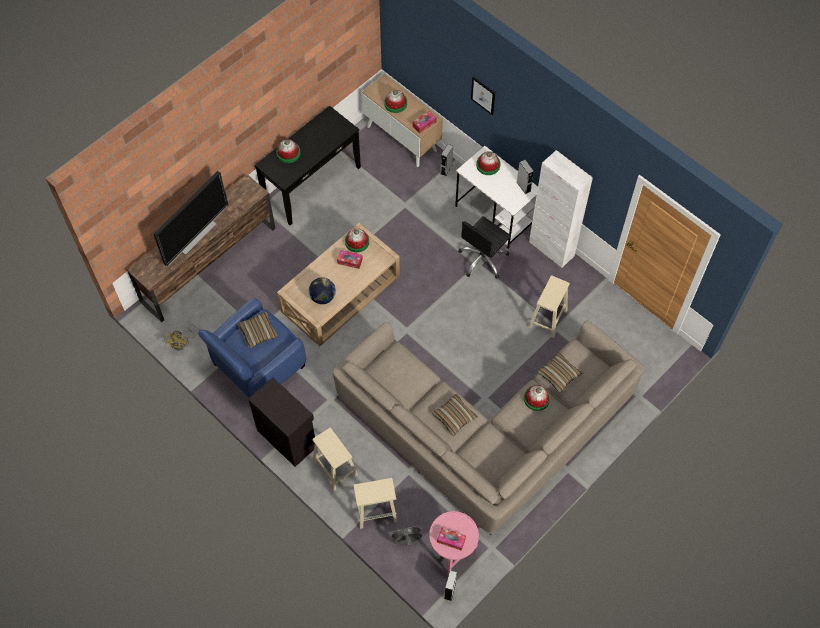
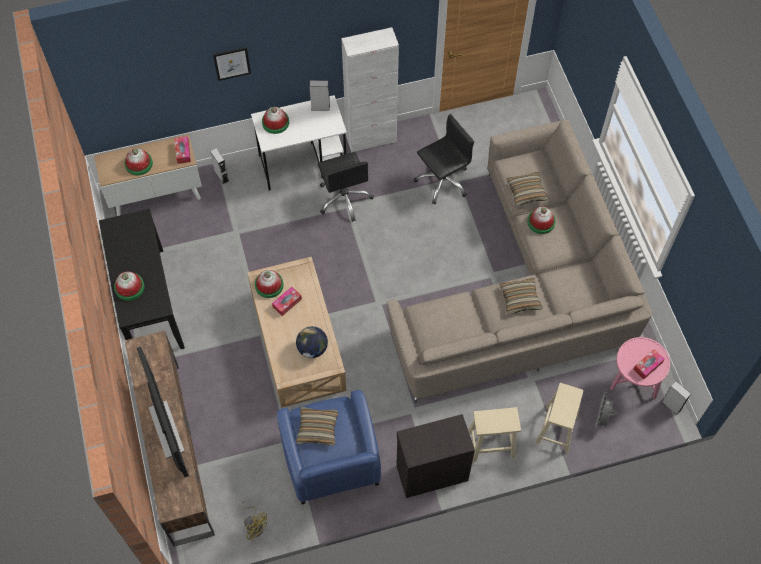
camera: 60 degrees left, 0 degrees up
(547, 319) = (442, 181): beige stool -> black office chair

